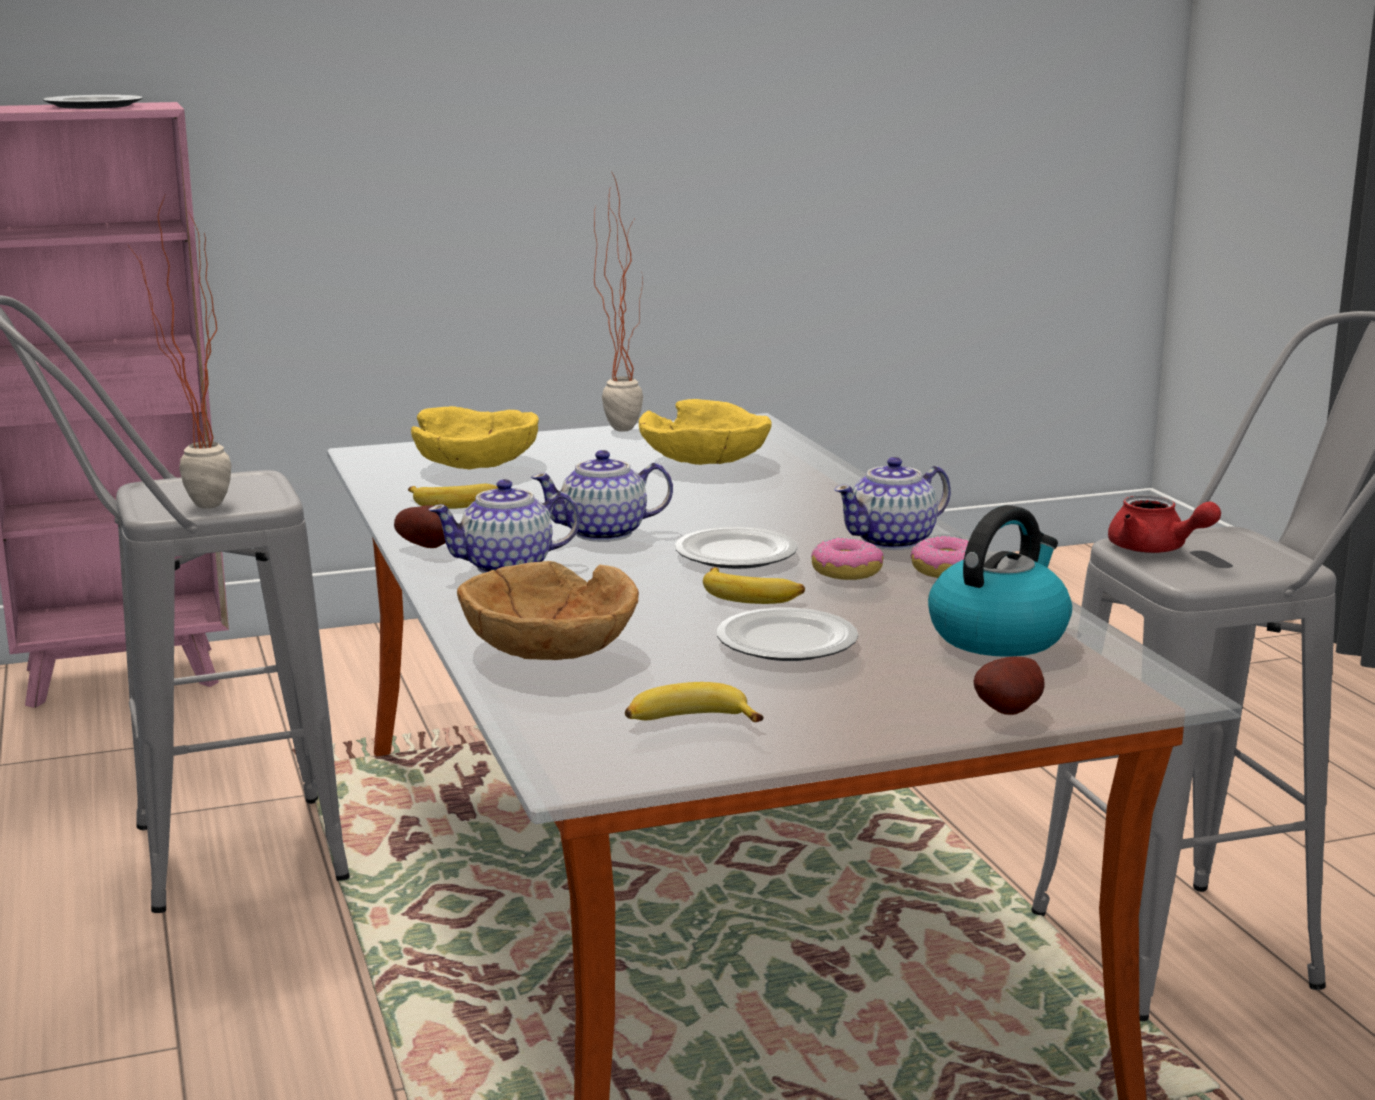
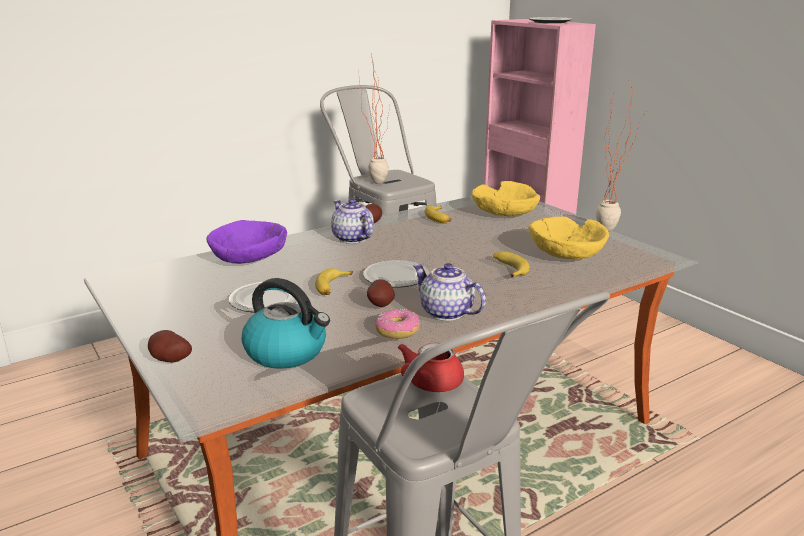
camera: 75 degrees right, 5 degrees up
(547, 649) = (249, 258): brown bowl -> purple bowl
(605, 533) = (413, 248): teapot -> none
(689, 721) = (165, 291): banana -> banana (508, 269)
(847, 572) = (381, 305): donut -> potato

